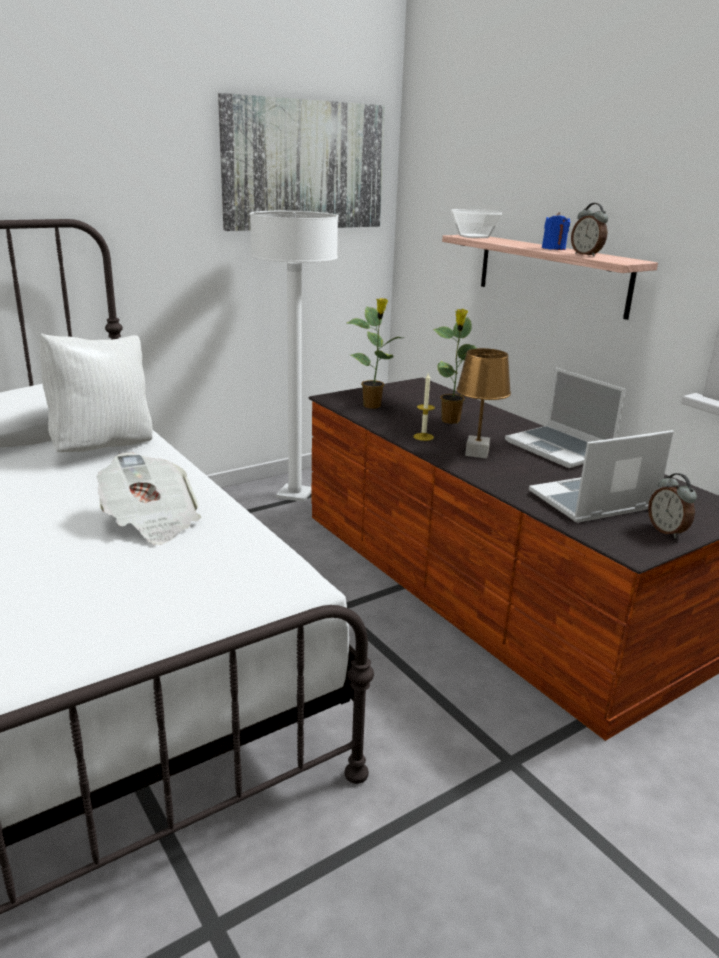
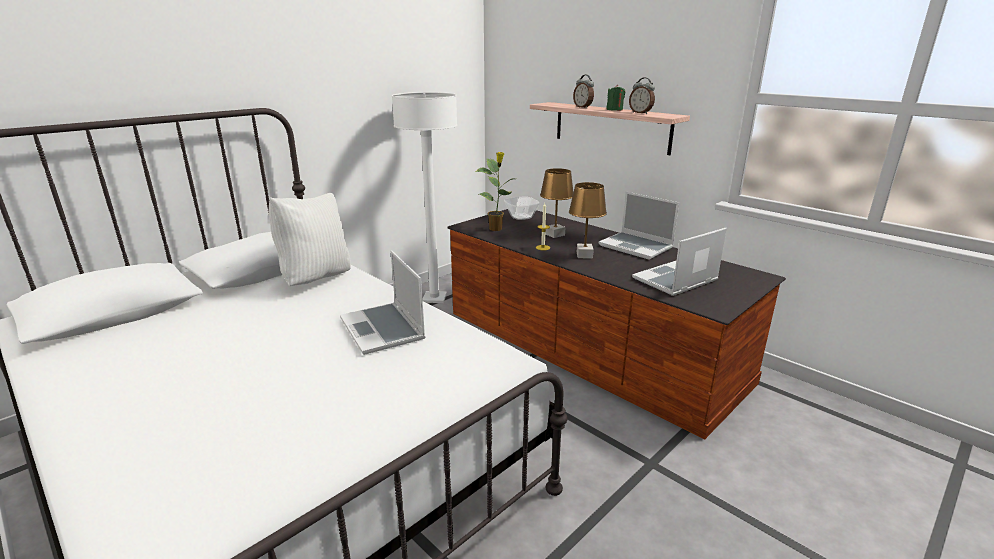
camera: 10 degrees left, 0 degrees up
(151, 522) = (383, 330): newspaper -> laptop
(304, 166) = (422, 59): picture -> none
(450, 421) = (555, 234): potted plant -> brown table lamp
(473, 237) = (552, 104): bowl -> bowl (521, 217)
(553, 249) = (614, 110): blue candle -> green candle
(667, 531) = (731, 294): alarm clock -> alarm clock (583, 107)

